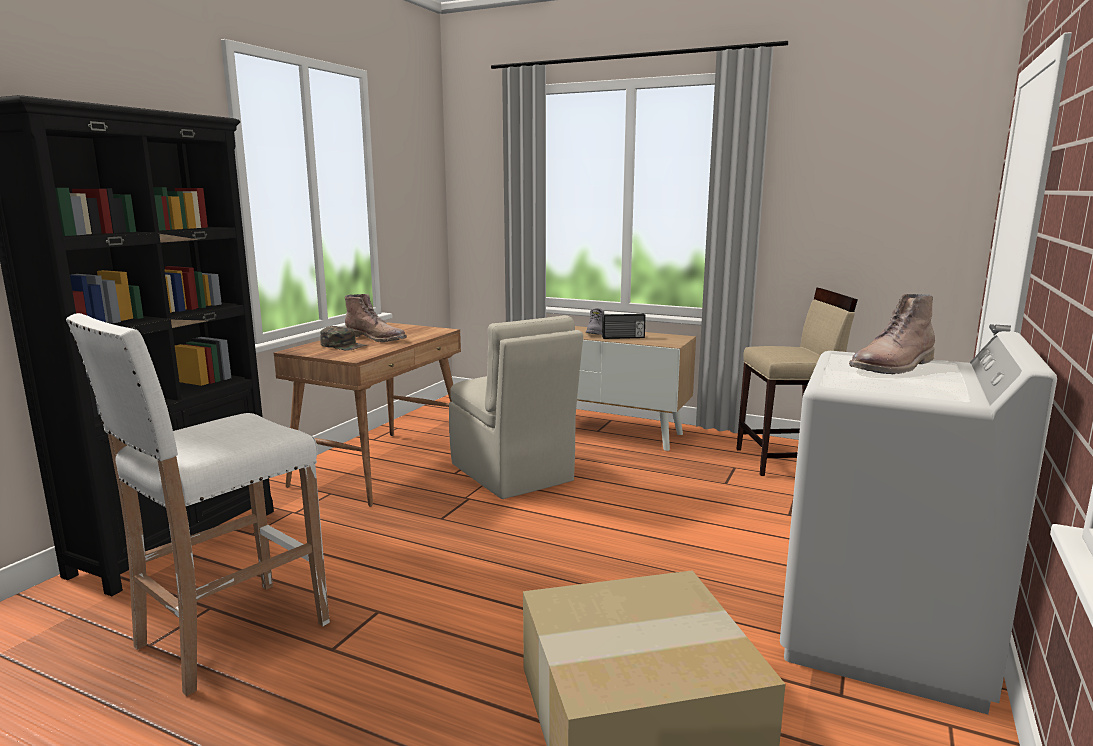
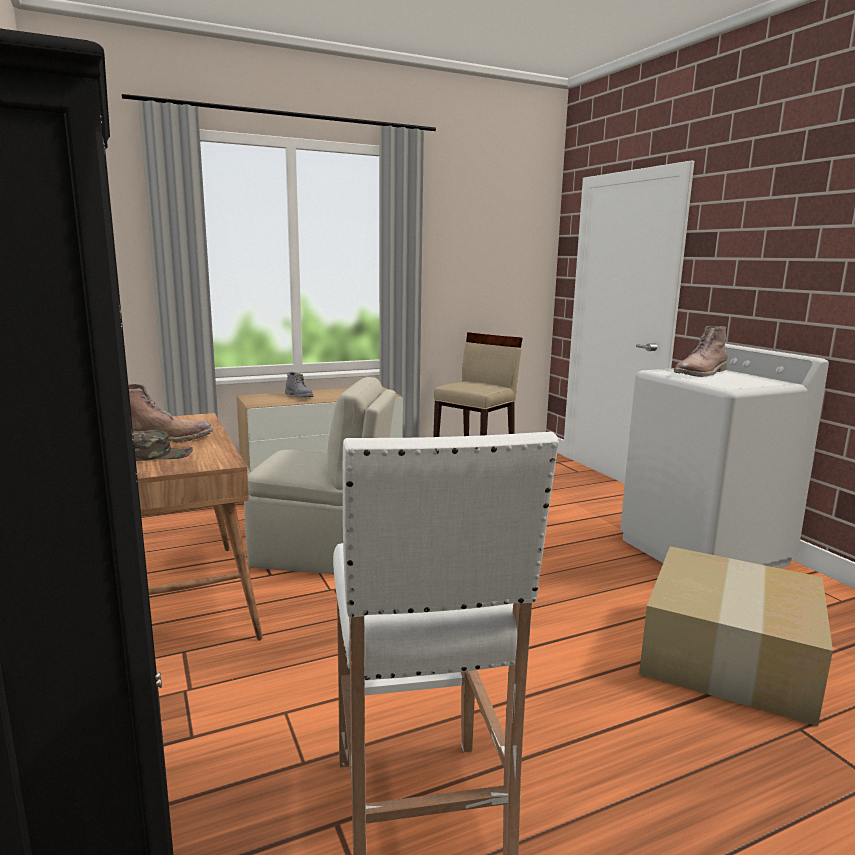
camera: 50 degrees left, 0 degrees up
(623, 337) = (336, 396): radio -> none
(893, 367) = (701, 373): brown boot -> brown boot turned 45 degrees clockwise

